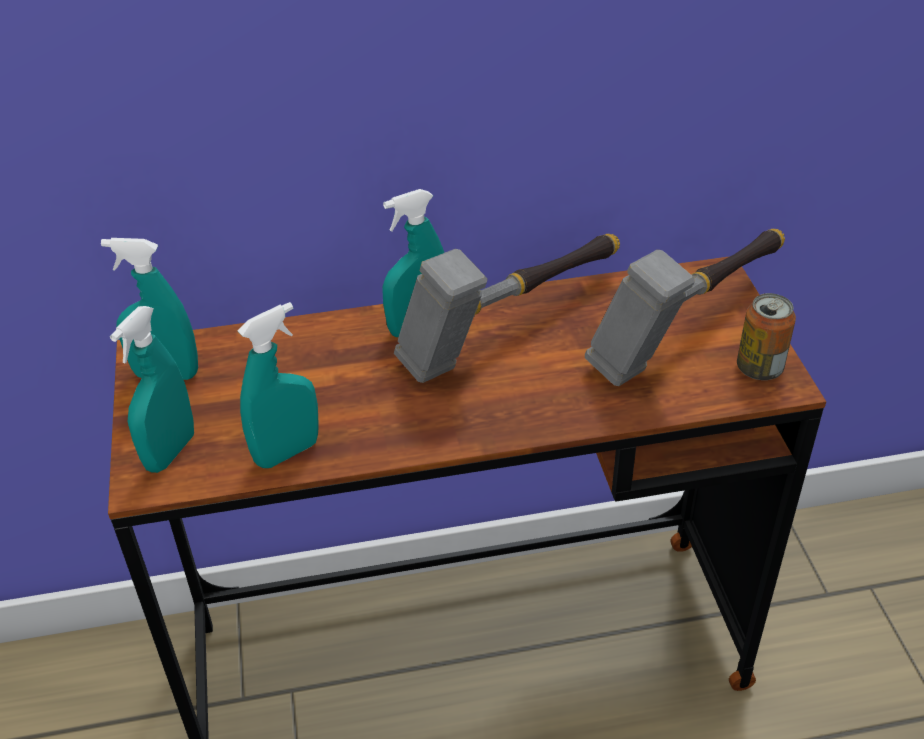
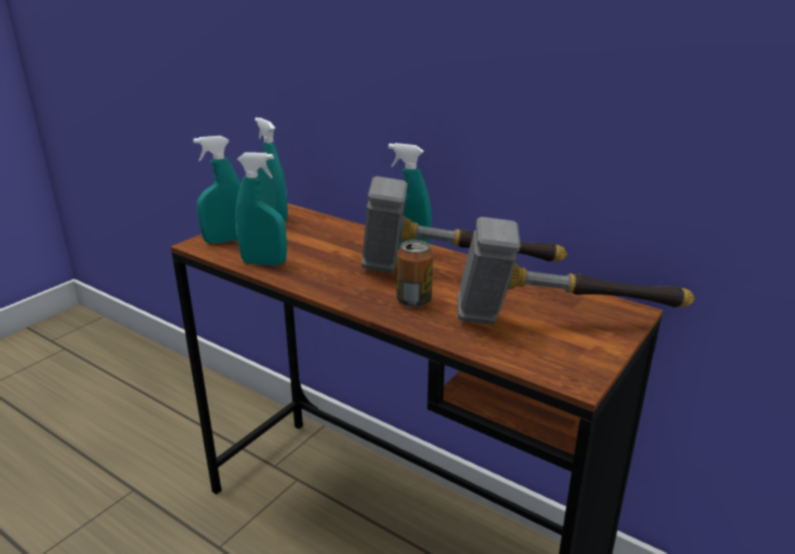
camera: 45 degrees right, 15 degrees down
(759, 368) = (574, 364): can -> can (414, 301)

